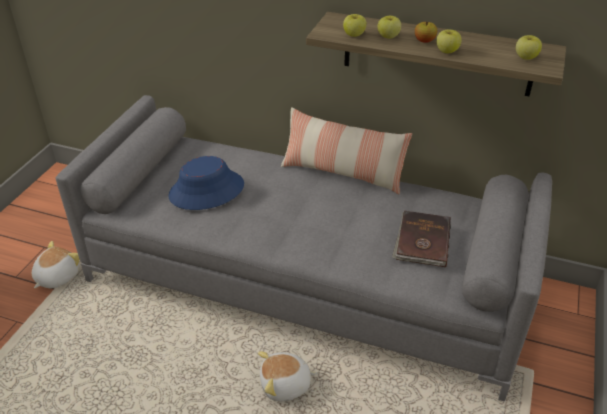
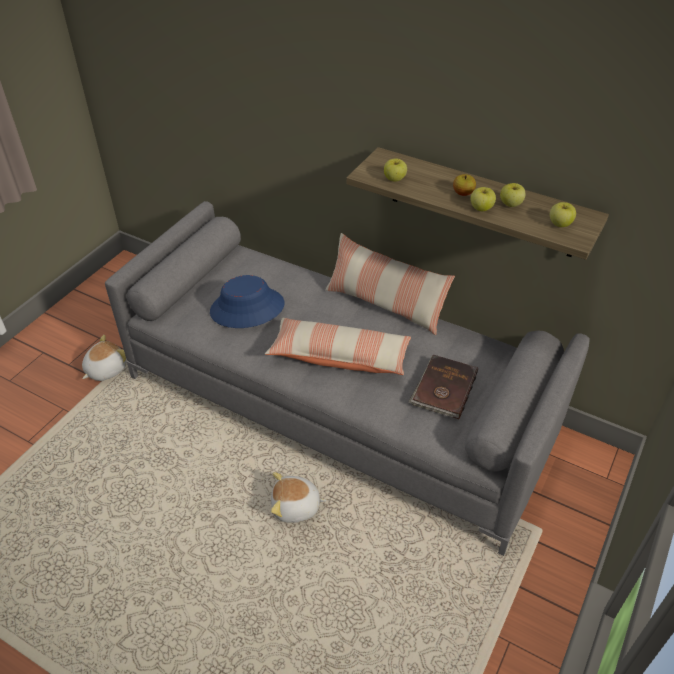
camera: 10 degrees right, 5 degrees up
(311, 224) = (339, 356): none -> pillow
(388, 37) = (428, 184): apple -> apple (510, 204)

